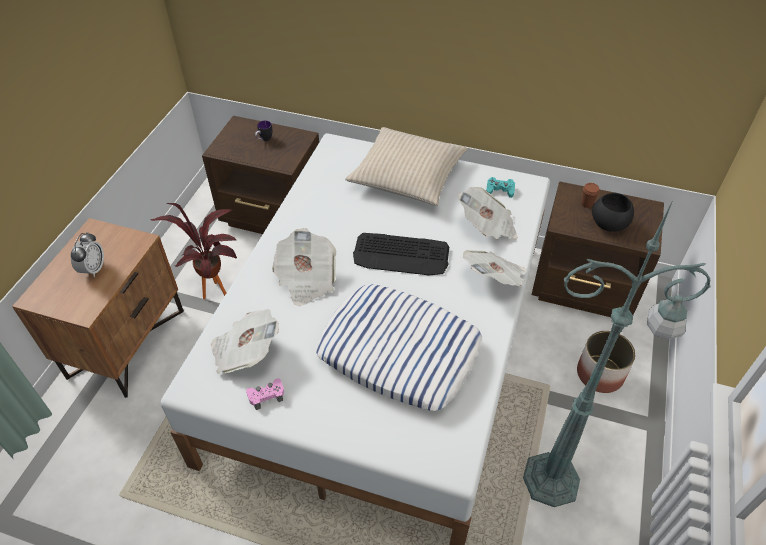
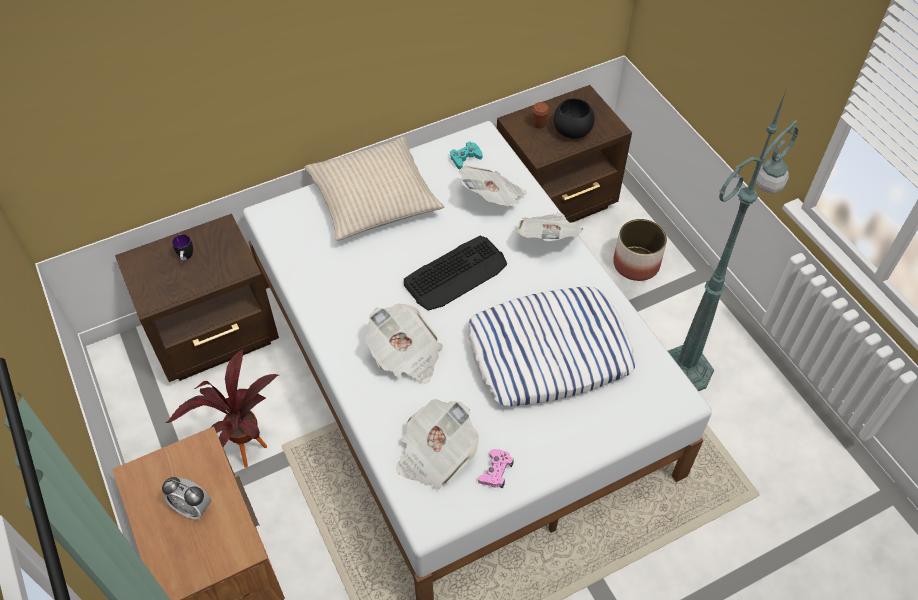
camera: 45 degrees left, 5 degrees up
(93, 269) = (193, 508): alarm clock -> alarm clock turned 150 degrees clockwise

